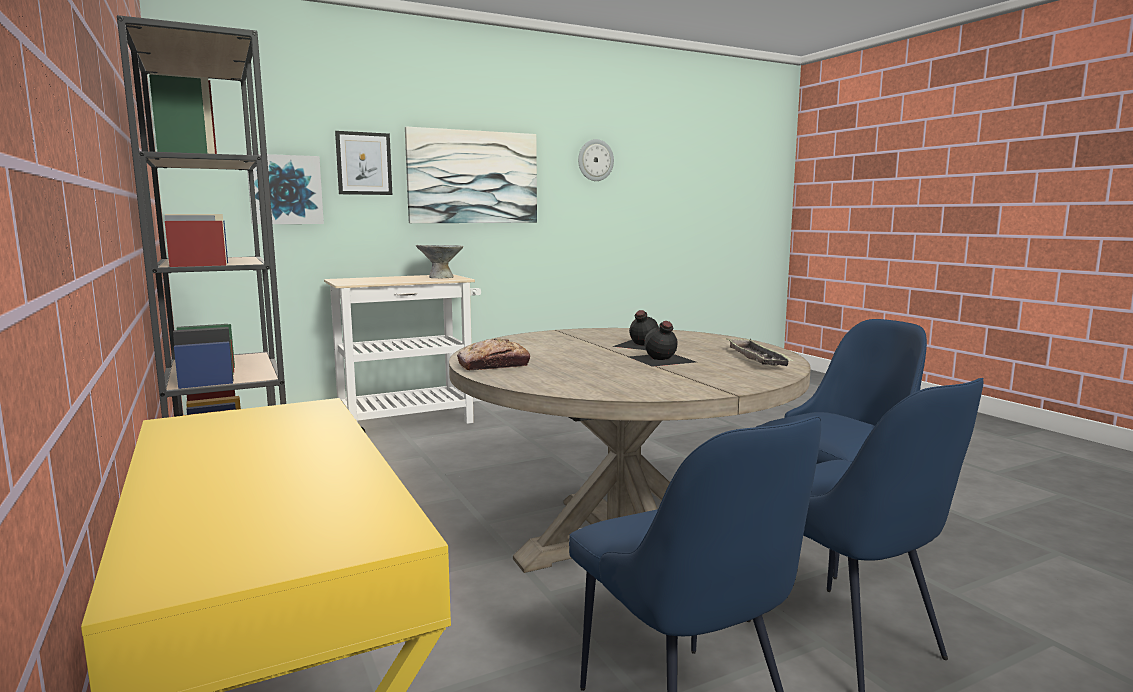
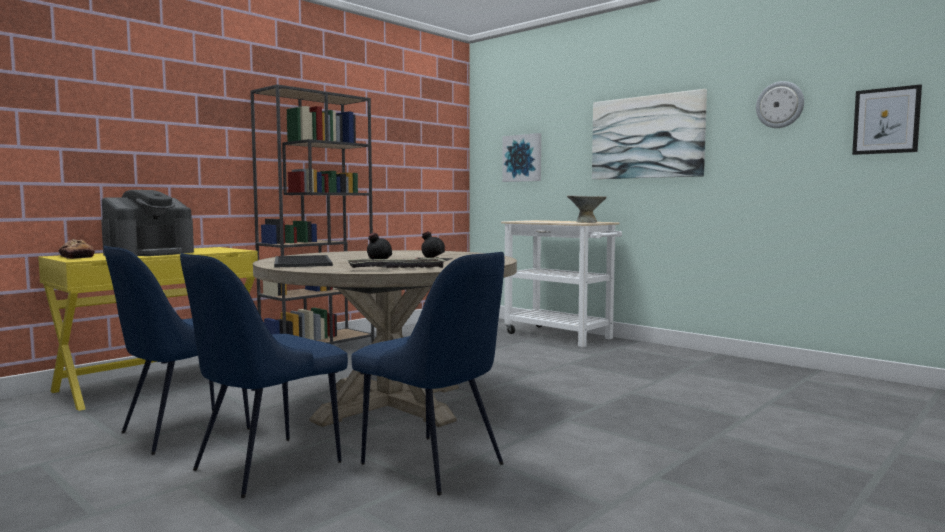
camera: 70 degrees right, 5 degrees down
(269, 470) = (149, 253): none -> coffee machine
(364, 163) = (567, 135): picture -> picture (886, 121)
(494, 365) = (337, 253): bread -> bread (76, 257)
(643, 382) = (301, 262): none -> tray

